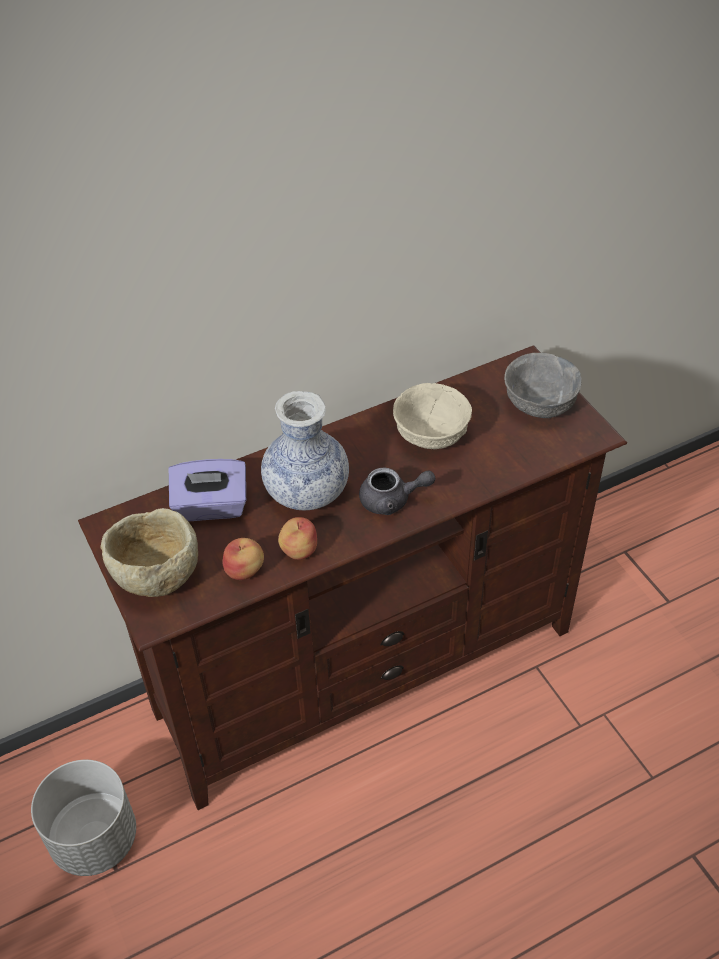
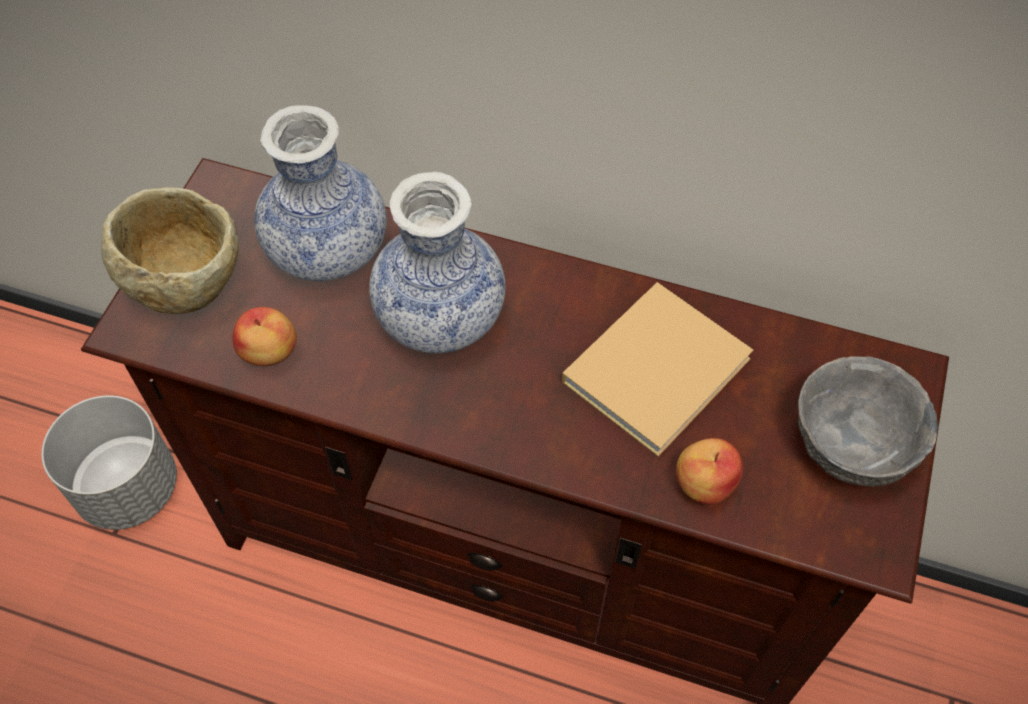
camera: 45 degrees right, 10 degrees up
(211, 507) = (328, 250): purple tissue box -> vase
(299, 550) = (347, 379): apple -> apple (704, 482)
(392, 500) = (515, 411): grey teapot -> none
(430, 435) = (660, 367): beige bowl -> beige book

